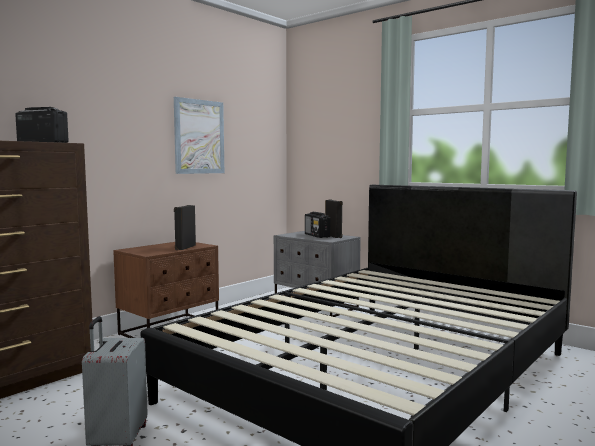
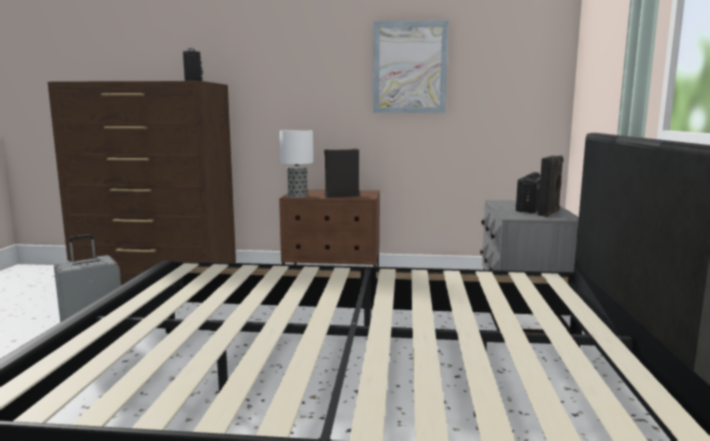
camera: 55 degrees right, 5 degrees up
(151, 253) = (297, 196): none -> table lamp

